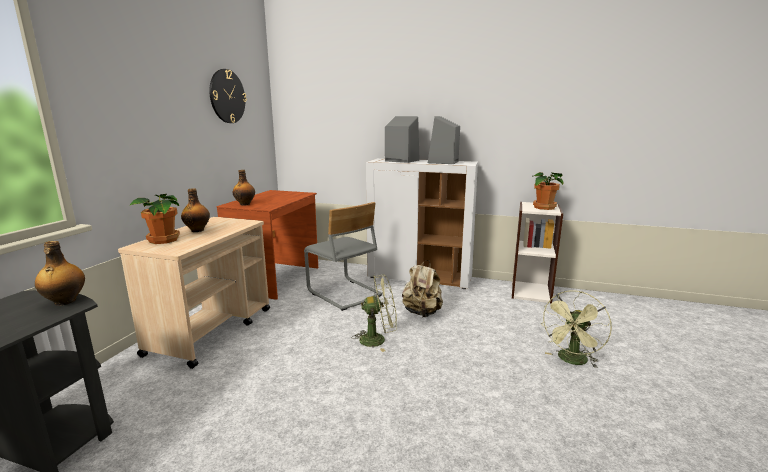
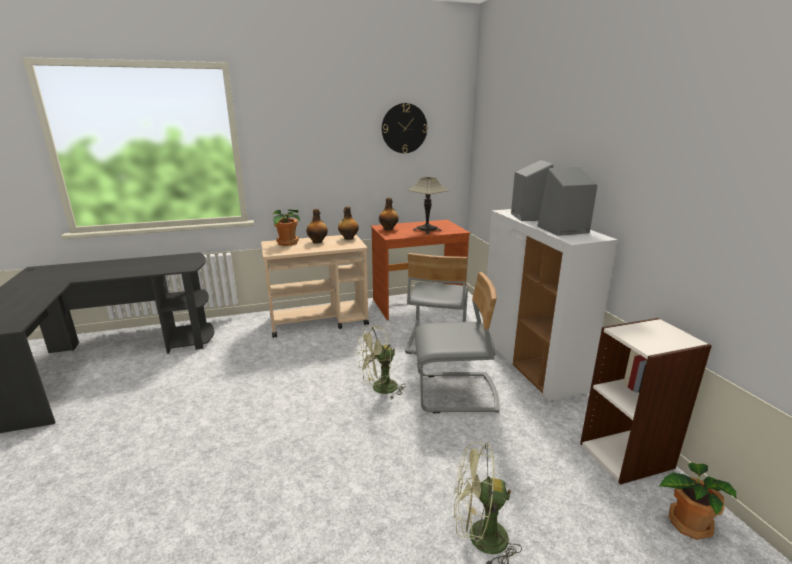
camera: 55 degrees right, 5 degrees up
(65, 302) = (191, 264): bottle -> bottle (348, 238)
(281, 198) = (427, 230): none -> table lamp
(378, 339) = (380, 389): green fan -> green fan turned 105 degrees clockwise
(422, 313) = (455, 393): beige backpack -> grey chair
(543, 207) = (654, 338): potted plant -> potted plant (687, 523)

